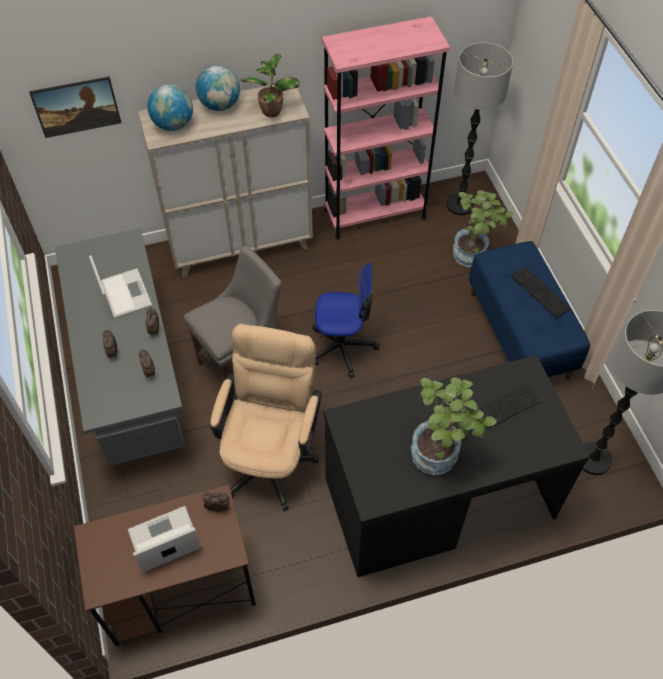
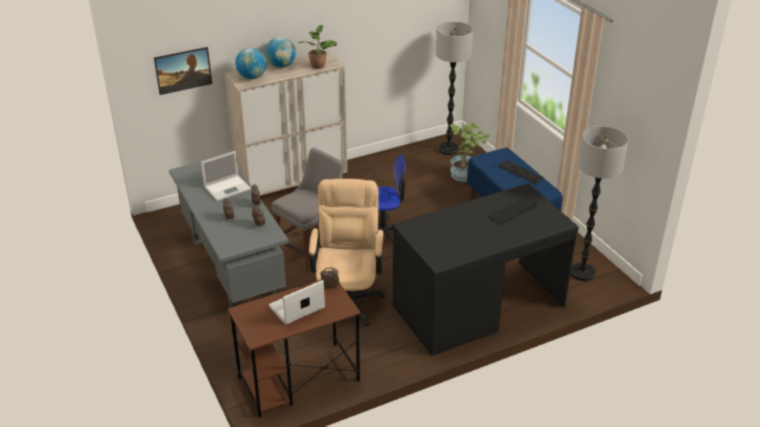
camera: 10 degrees left, 20 degrees down
(124, 293) = (228, 188): laptop -> laptop turned 90 degrees clockwise
(375, 214) = (388, 160): pink bookcase -> none
(441, 454) = (479, 235): potted plant -> none

